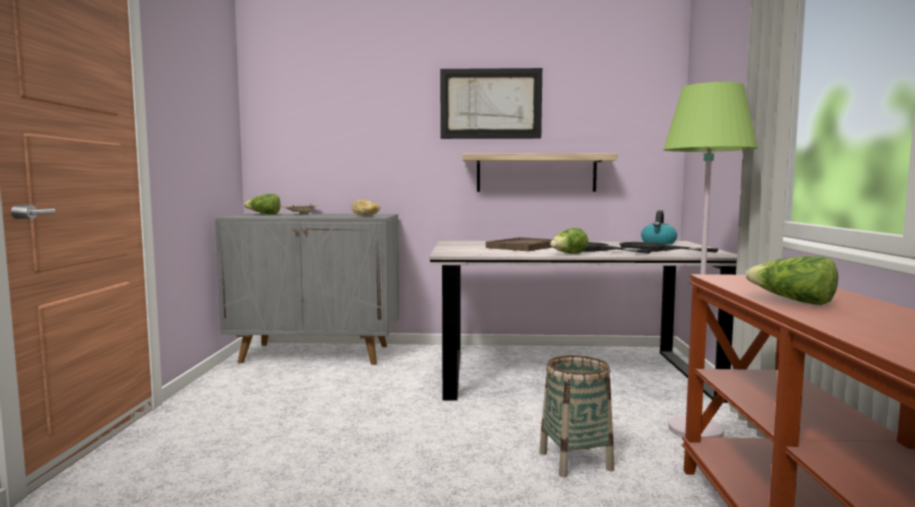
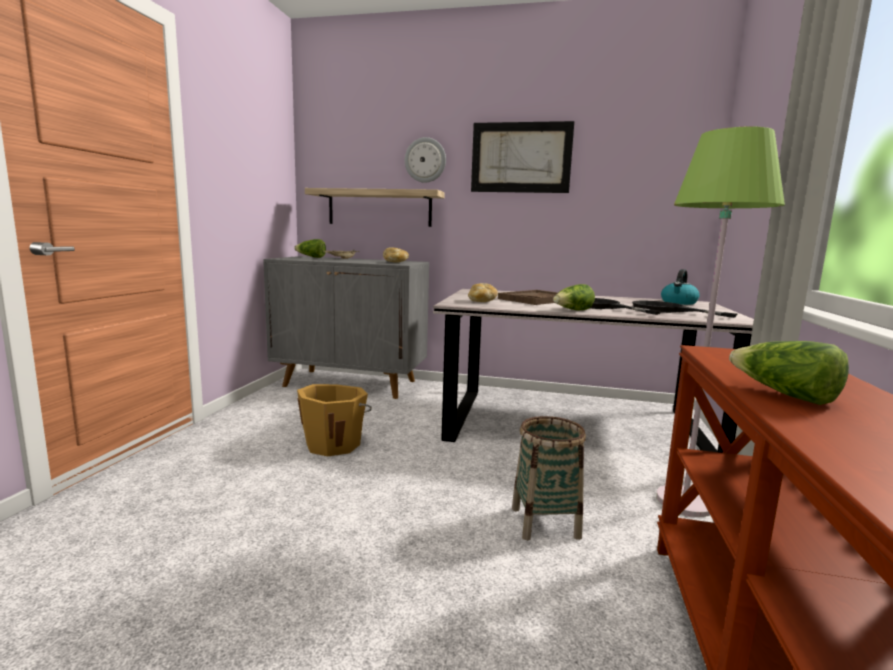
camera: 10 degrees right, 5 degrees up
(328, 414) = (334, 444): none -> orange bucket
(390, 107) = (425, 160): none -> wall clock
(473, 251) = (482, 302): none -> bread
(536, 173) = (561, 227): shelf -> shelf (379, 208)

